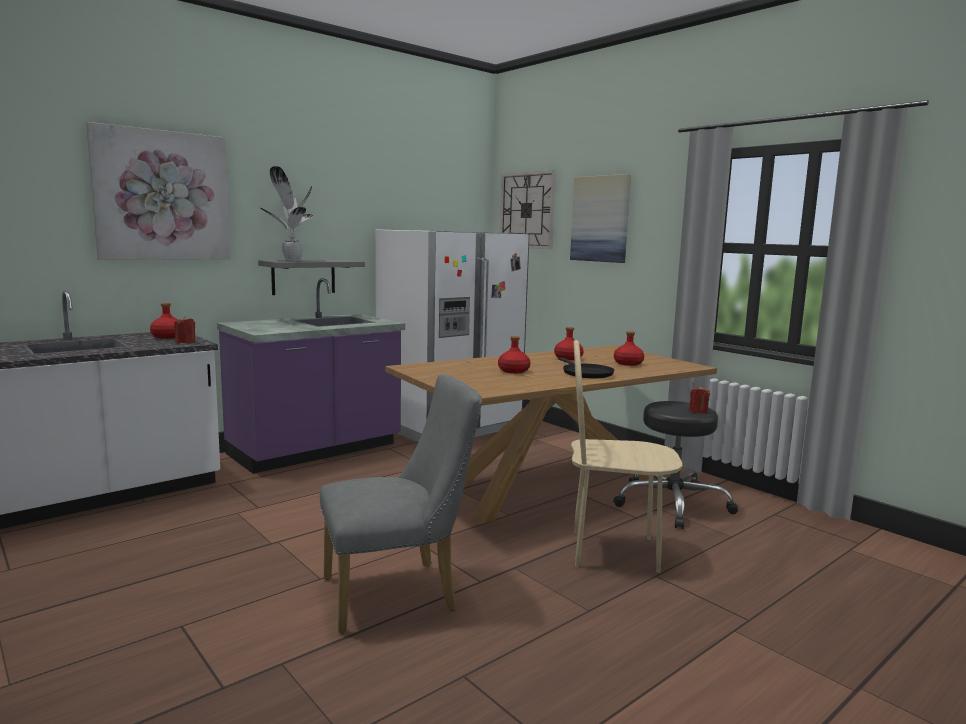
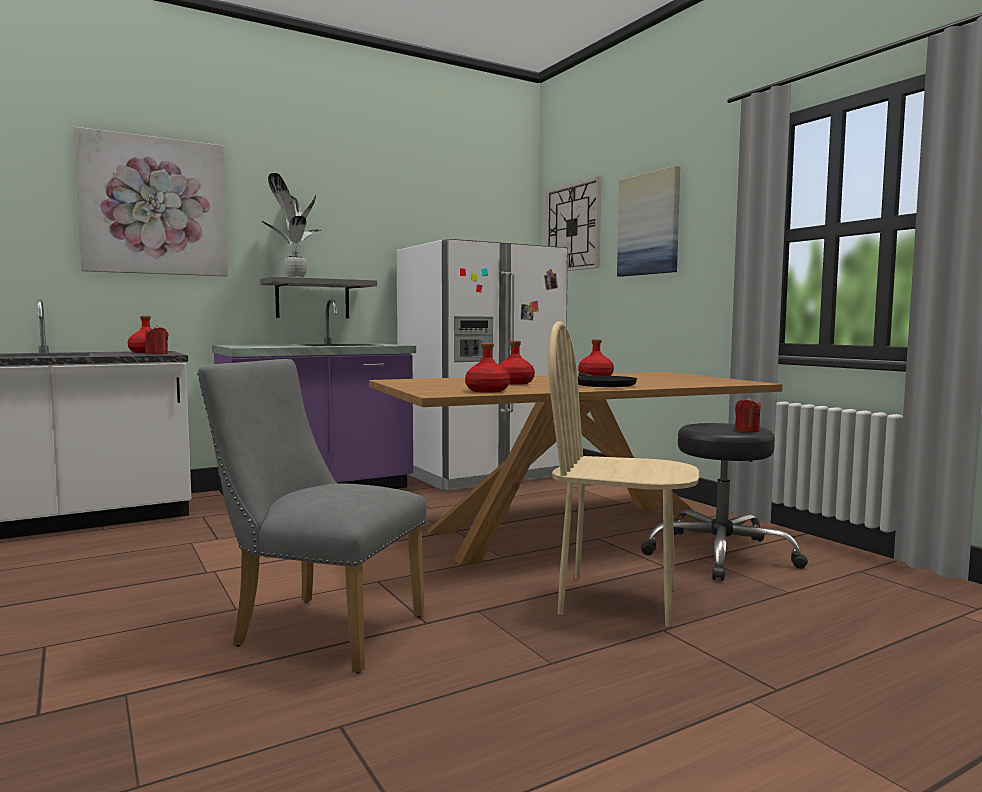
camera: 10 degrees right, 5 degrees down
(399, 593) = (318, 629): grey chair -> grey chair turned 150 degrees counterclockwise
(628, 363) = (667, 380): red bottle -> red bottle (487, 391)

